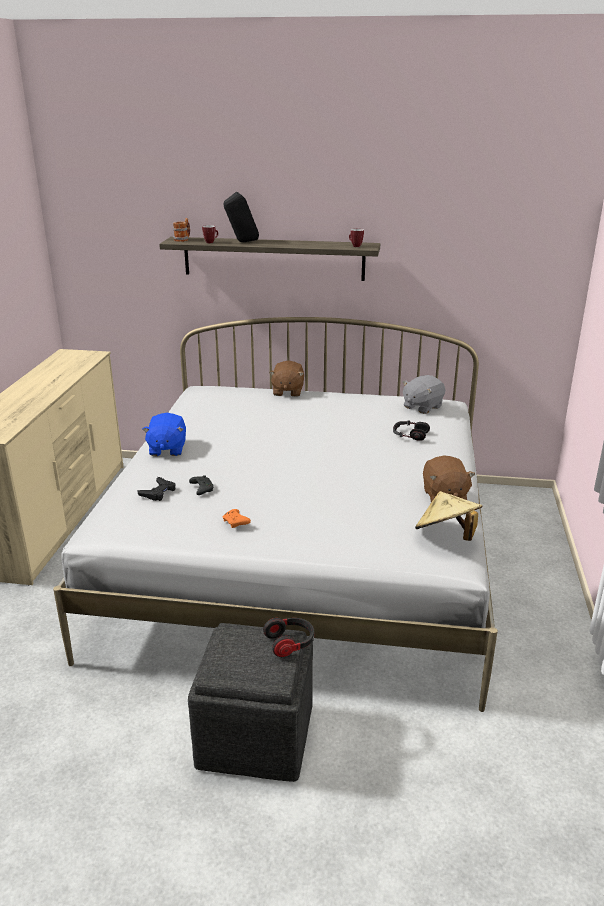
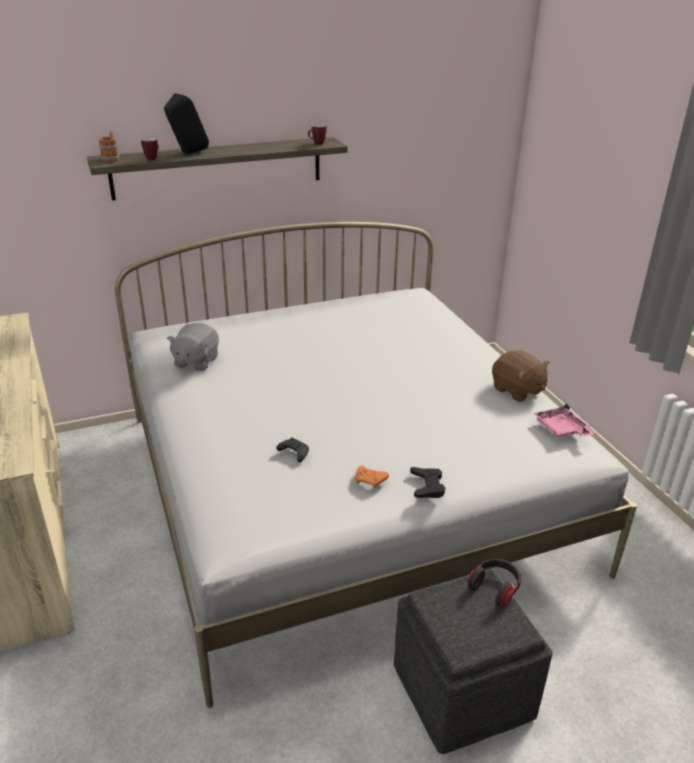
camera: 30 degrees left, 5 degrees up
(158, 492) = (251, 473): black game controller -> black game controller (427, 486)
(167, 449) = (202, 417): blue plush toy -> none
(287, 391) = (257, 315): brown plush toy -> none
(410, 435) = (425, 334): headphones -> none
(422, 407) = (403, 302): grey plush toy -> grey plush toy (196, 361)
(446, 535) = (561, 429): beige hat -> pink tray

